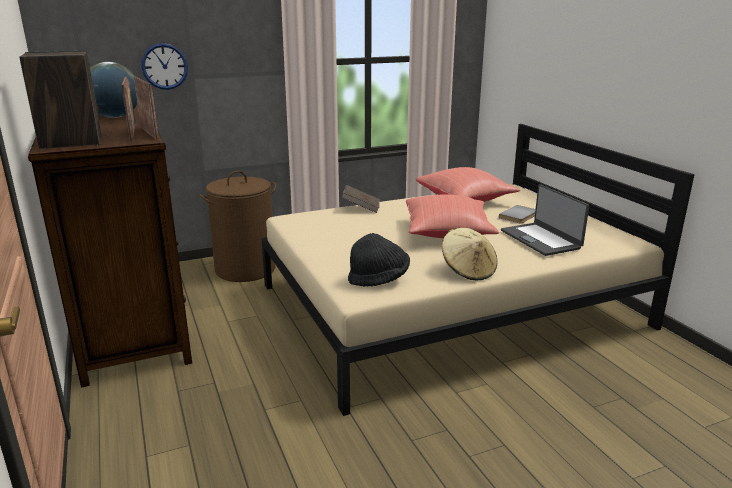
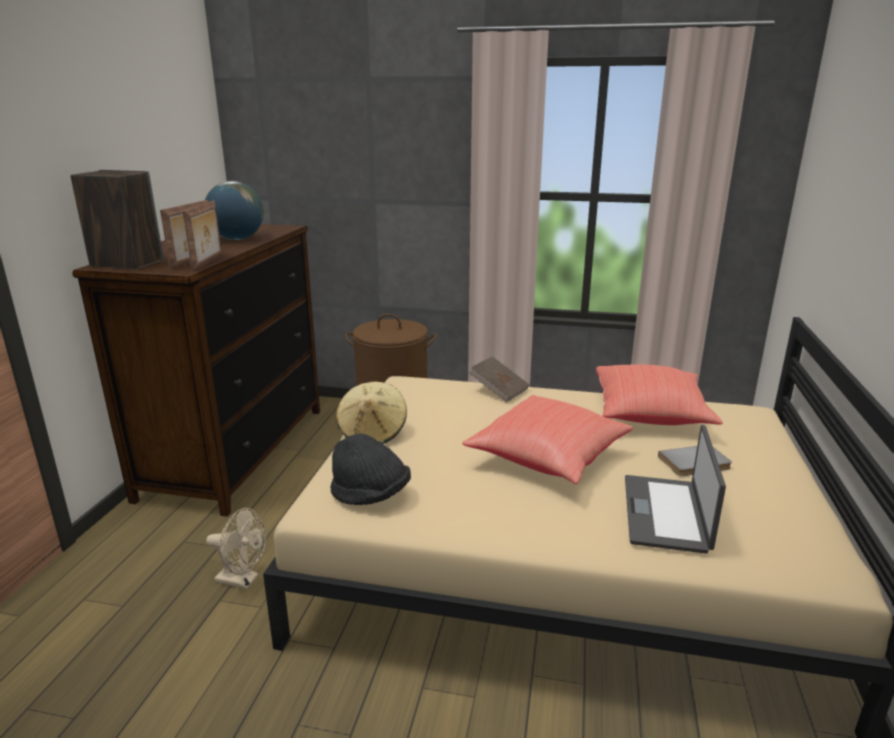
camera: 35 degrees right, 0 degrees up
(164, 66) = (344, 187): wall clock -> none
(265, 392) = (243, 580): none -> beige fan
(468, 271) = (491, 525): beige hat -> beige hat (372, 432)

